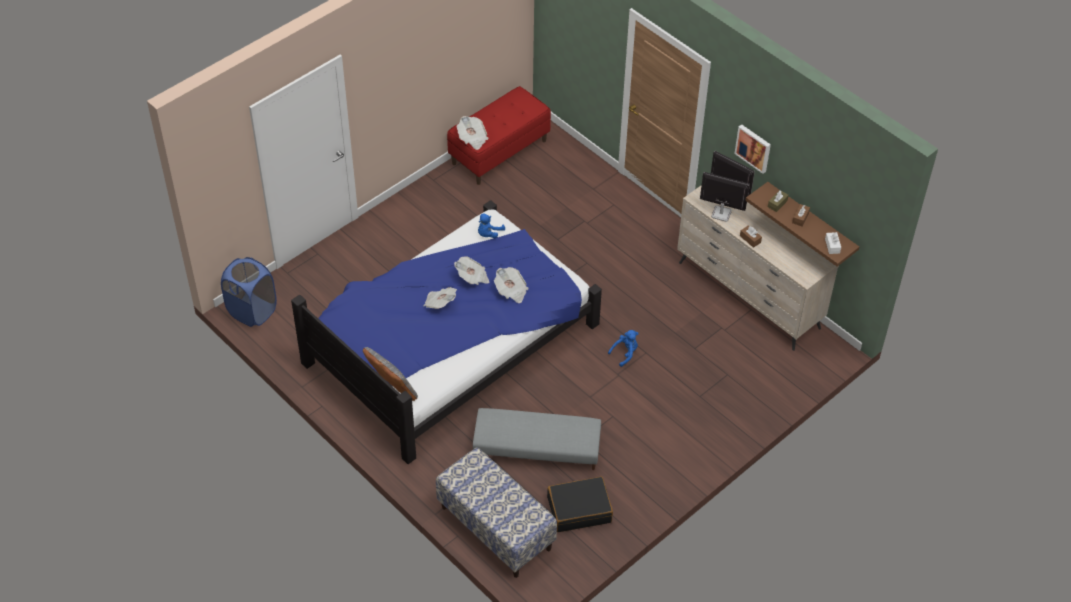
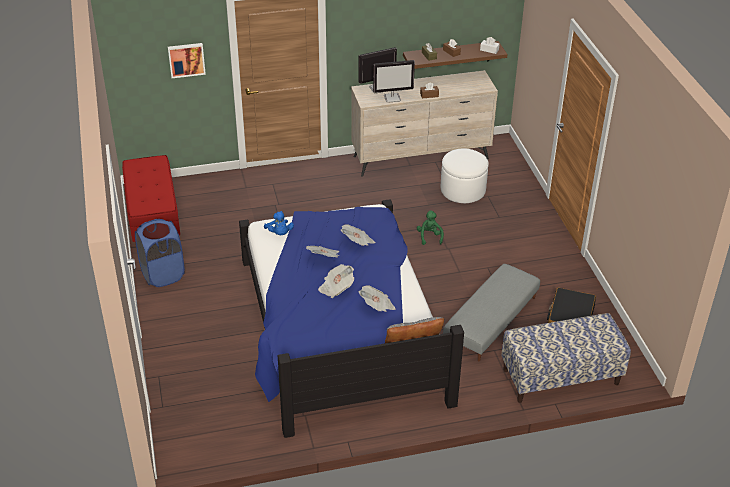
camera: 60 degrees left, 10 degrees down
(252, 311) = (188, 451): blue laundry basket -> blue laundry basket (163, 275)
(472, 139) = (155, 206): newspaper -> newspaper (377, 306)
(625, 353) = (429, 237): blue plush toy -> green plush toy
(721, 214) = (392, 98): monitor -> monitor turned 150 degrees counterclockwise
(722, 350) = (463, 190): none -> white ottoman
(753, 148) = (384, 31): picture -> picture (186, 59)

